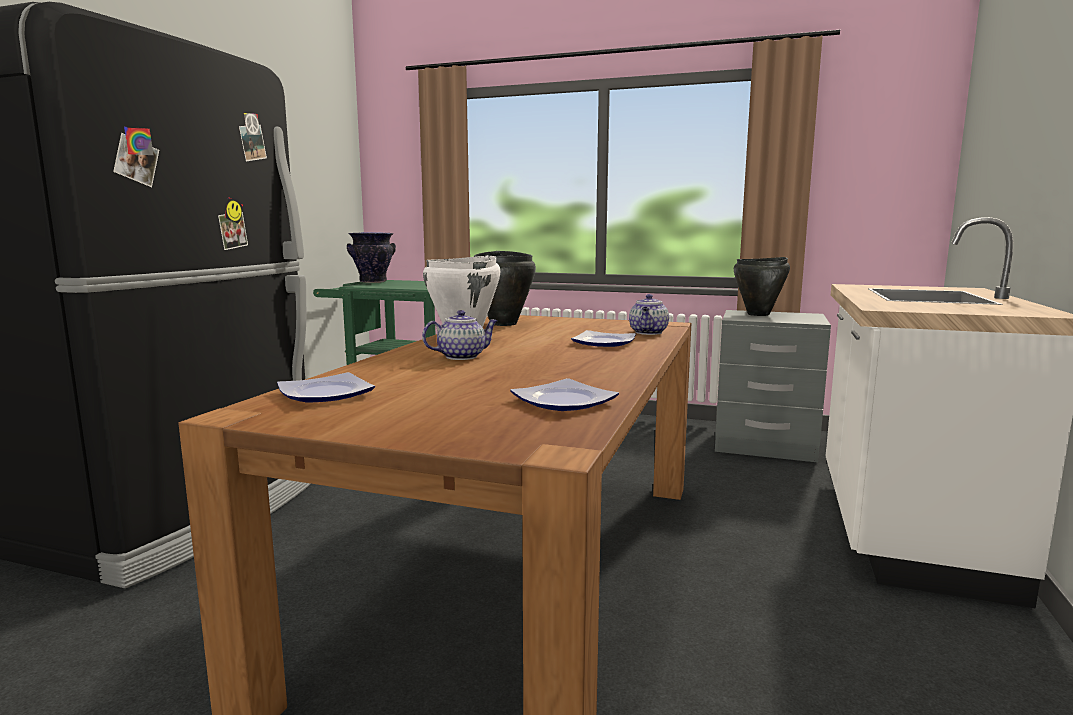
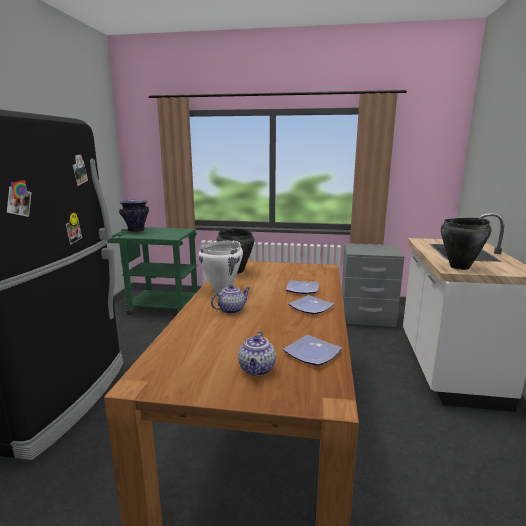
camera: 10 degrees left, 5 degrees up
(328, 394) = (176, 357): plate -> plate (312, 307)
(648, 332) = (321, 277): teapot -> teapot (257, 369)
(759, 314) = (364, 247): black cooking pot -> black cooking pot (460, 267)

